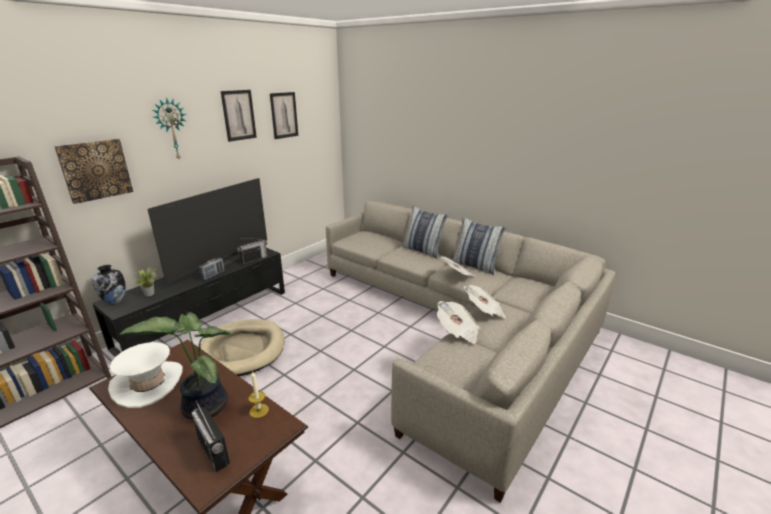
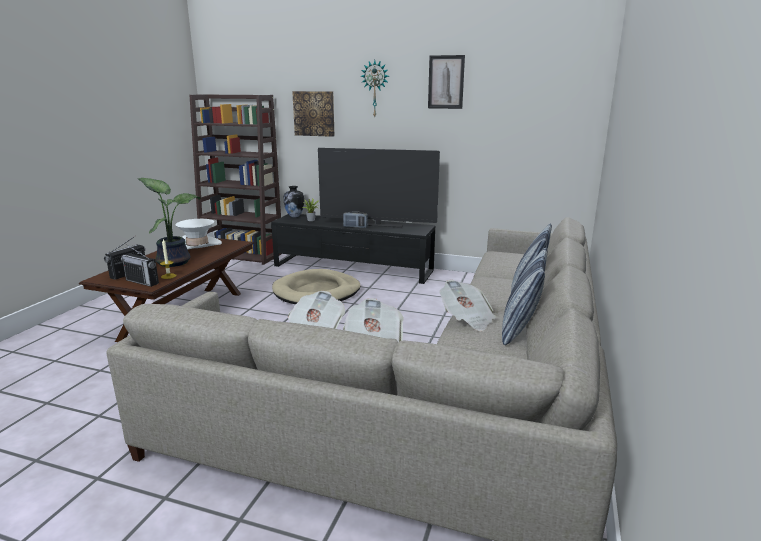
camera: 70 degrees right, 5 degrees down
(254, 259) = (399, 231): radio -> radio (142, 282)
(284, 115) = (507, 87): picture -> none

